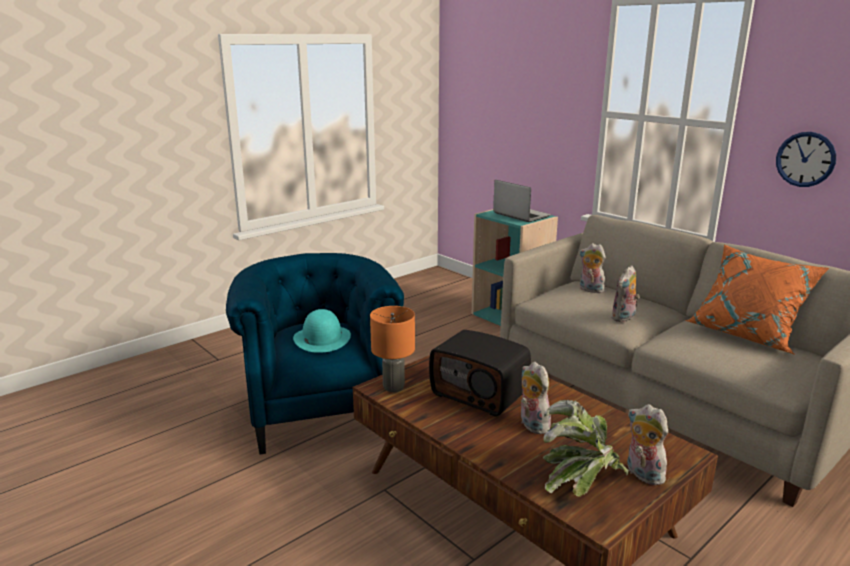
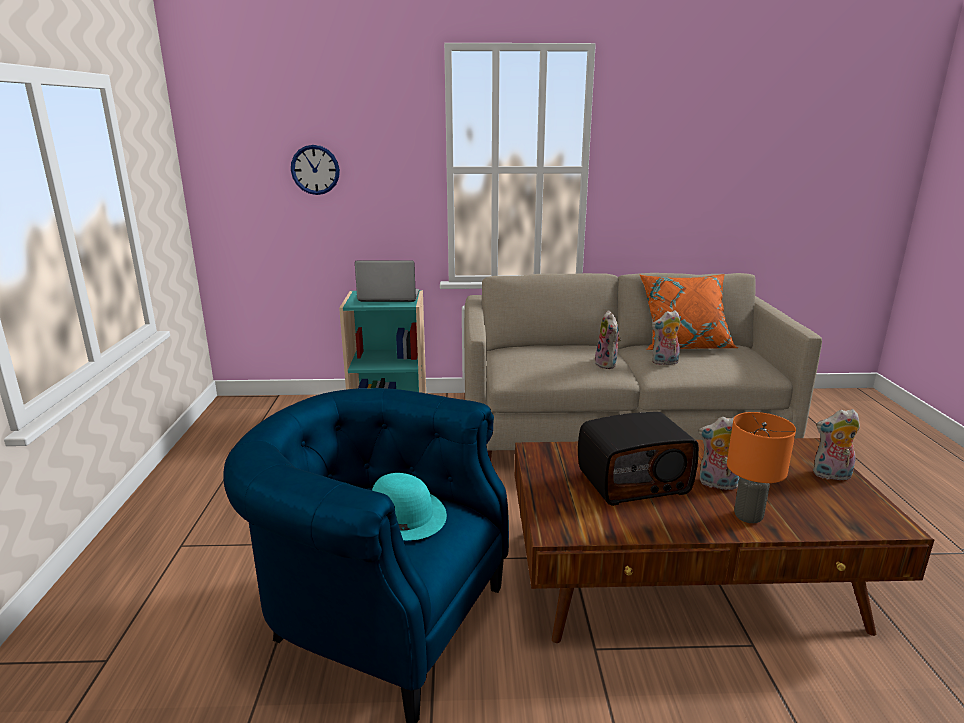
camera: 50 degrees left, 0 degrees up
(393, 387) = (566, 522): orange table lamp -> orange table lamp (746, 516)
(581, 481) = (827, 504): potted plant -> none
(590, 290) = (531, 352): plush toy -> plush toy (664, 363)
(805, 159) = (653, 191): wall clock -> wall clock (315, 170)

